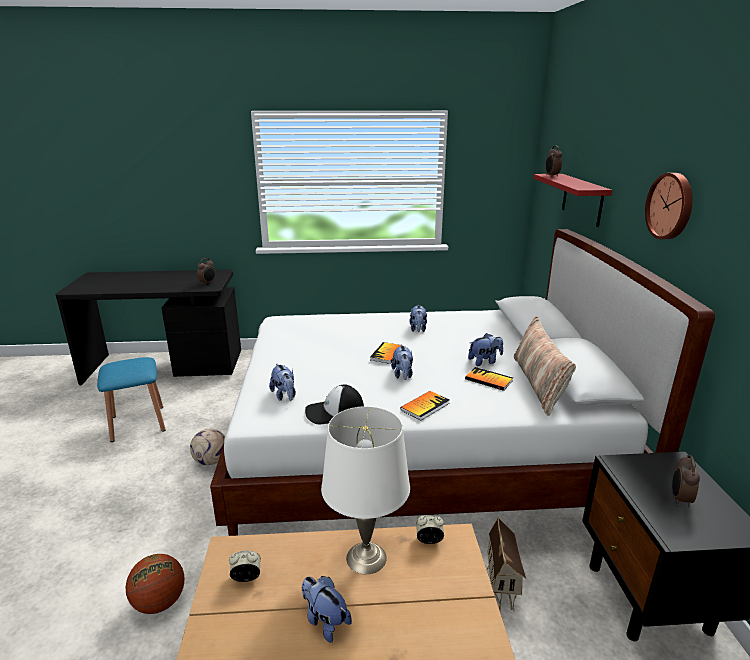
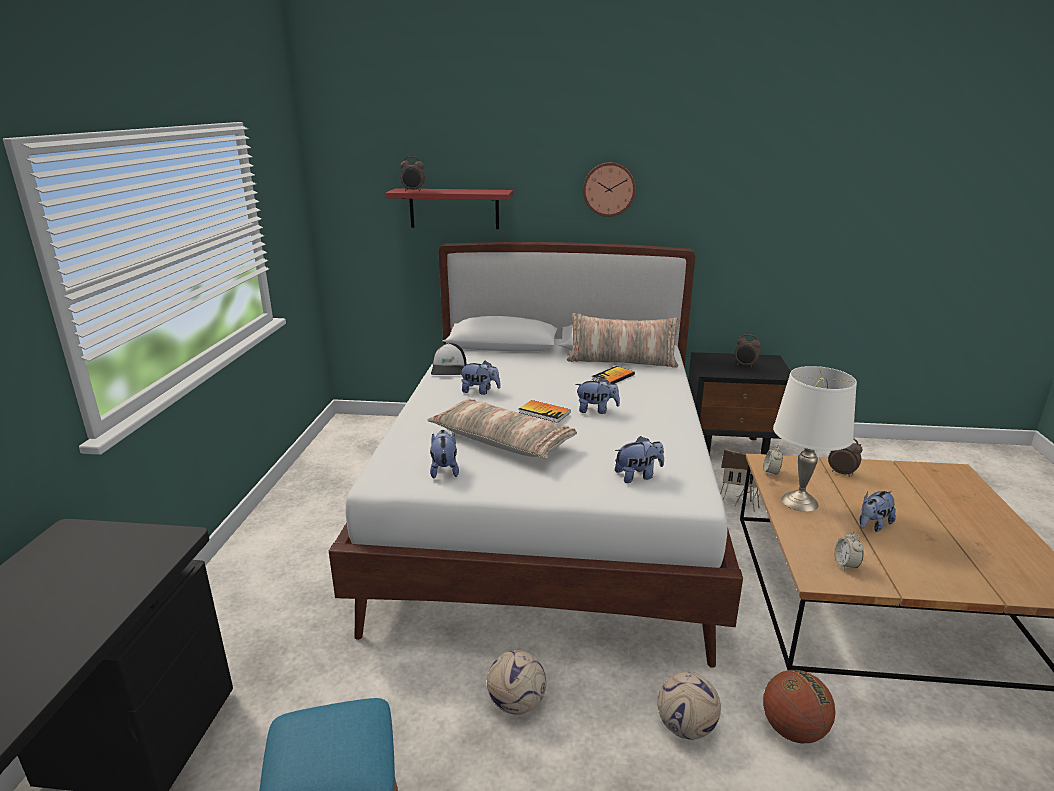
camera: 80 degrees left, 0 degrees up
(176, 537) = (685, 727): none -> football
(208, 283) = (139, 546): alarm clock -> alarm clock (841, 473)
(332, 344) = (502, 441): none -> pillow
(334, 412) = (675, 449): cap -> cap (449, 368)
(425, 406) = (662, 407): book -> none
(484, 361) = (574, 373): plush toy -> plush toy (444, 470)

